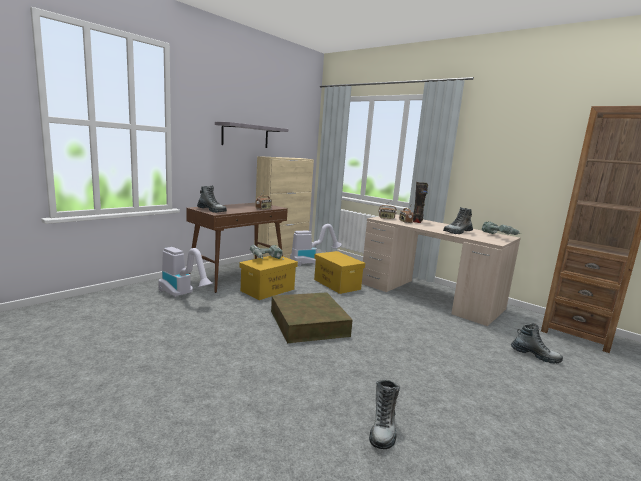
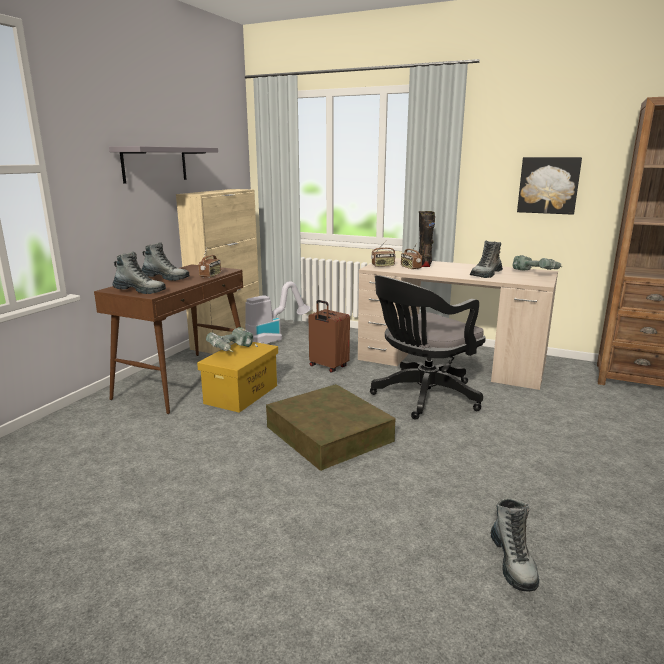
camera: 15 degrees left, 5 degrees up
(183, 295) = (121, 428): vacuum cleaner -> none
(336, 284) = (328, 367): yellow storage box -> brown suitcase
(390, 314) = (422, 397): none -> black office chair
(520, 171) = (548, 185): none -> picture
(535, 355) = (611, 417): boot -> boot (166, 278)

